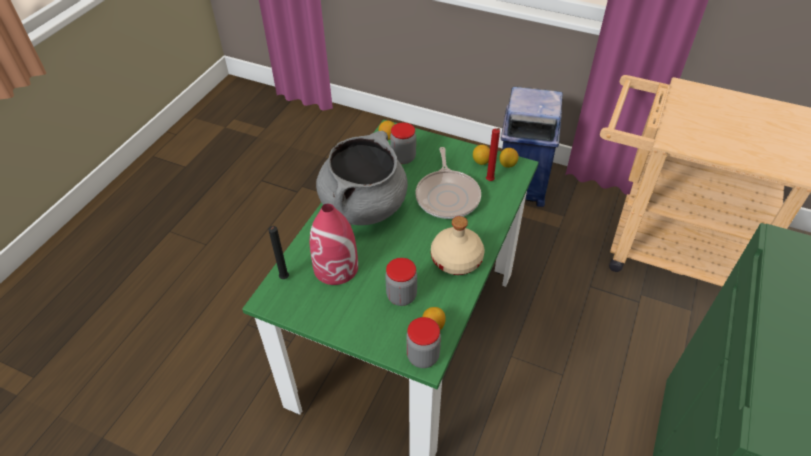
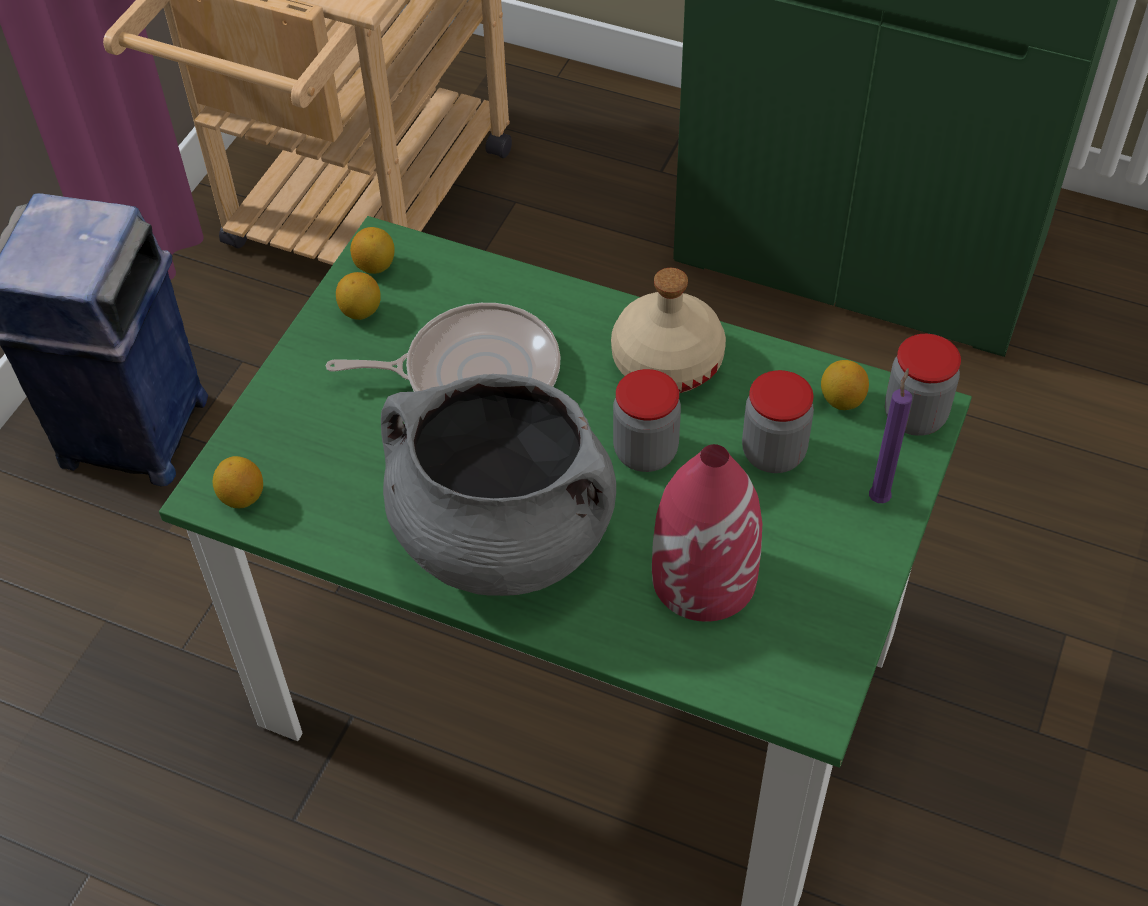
camera: 90 degrees left, 5 degrees up
(284, 279) = (747, 680): black candle -> none
(373, 335) = (879, 497): none -> purple candle
(403, 158) = (330, 460): jar -> jar (645, 452)
(490, 181) = (430, 298): red candle -> none

